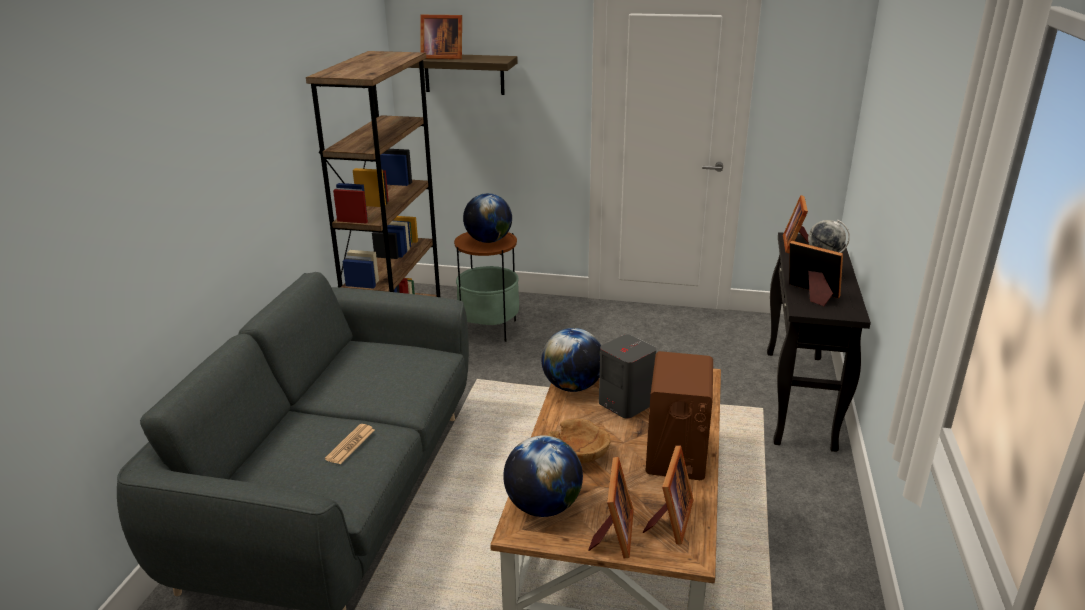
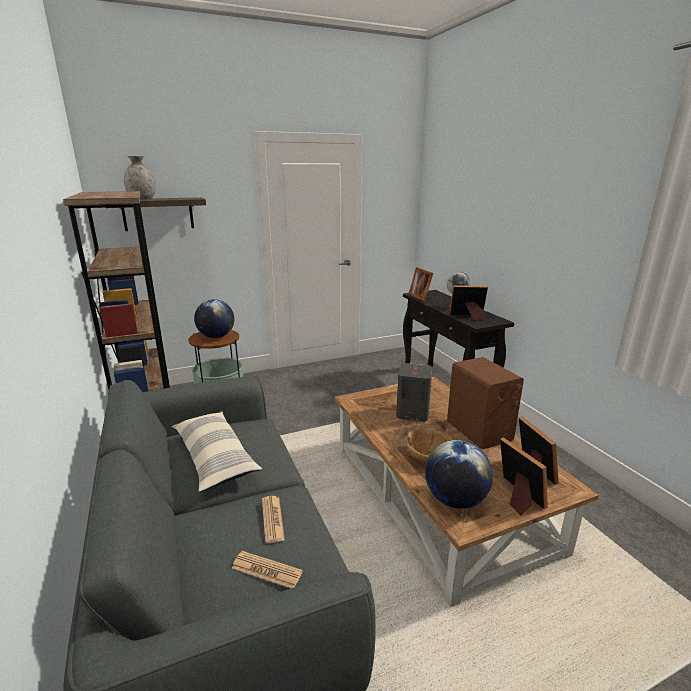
camera: 35 degrees left, 5 degrees down
(304, 478) = (267, 570): none -> newspaper
(364, 374) = (214, 458): none -> pillow
(441, 57) = (142, 199): picture frame -> grey vase
(572, 386) = (368, 414): globe -> none

